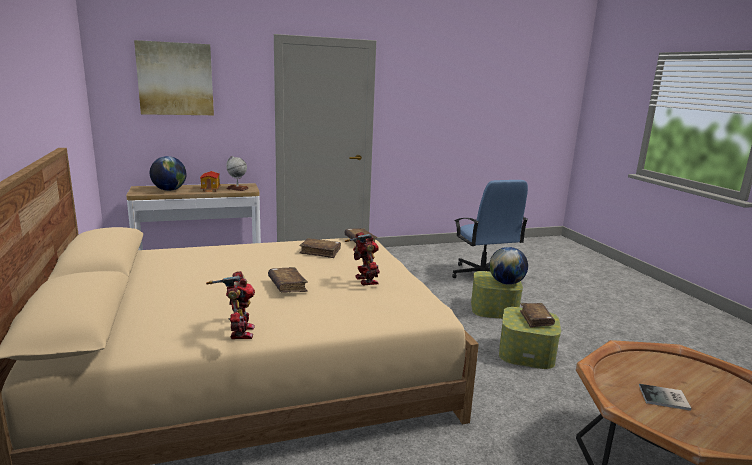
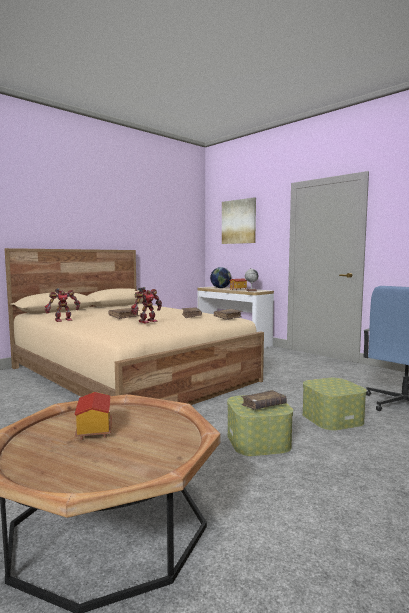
camera: 65 degrees right, 10 degrees down
(506, 283) = (333, 389): globe -> none
(665, 398) = (93, 430): book -> toy house

